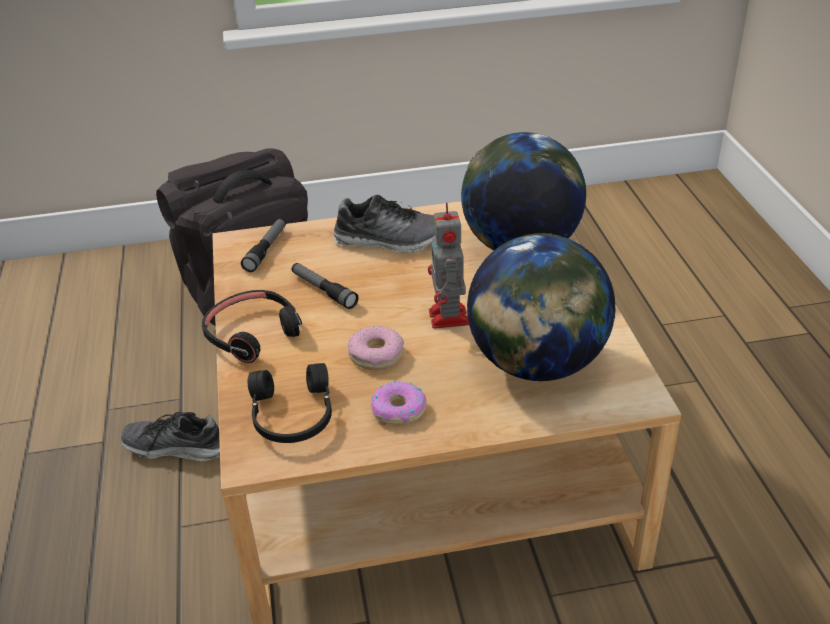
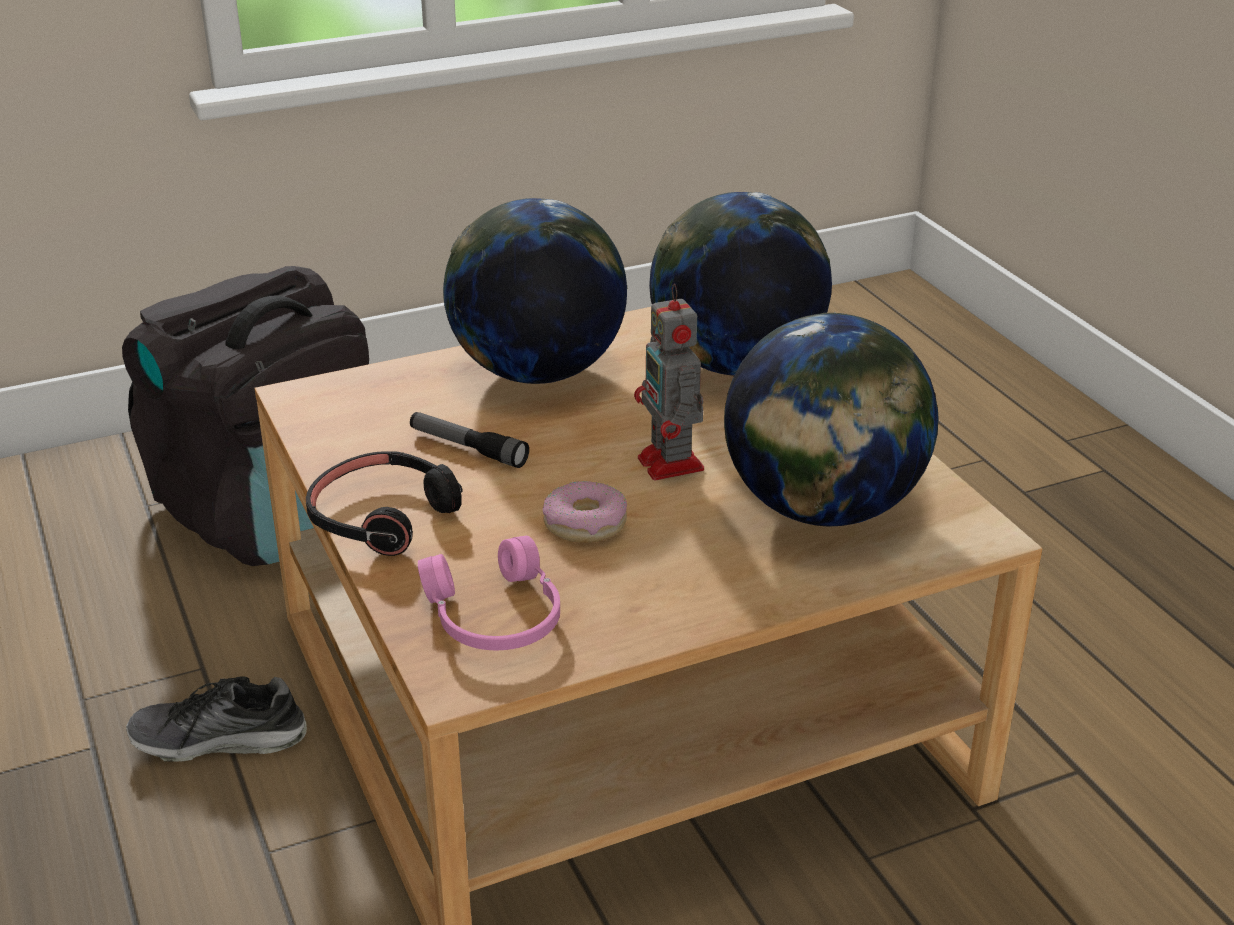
camera: 15 degrees left, 5 degrees down
(266, 250) = (353, 402): flashlight -> none
(291, 416) = (493, 617): black headphones -> pink headphones
(389, 240) = (537, 373): shoe -> globe
(398, 410) = (650, 590): donut -> none

